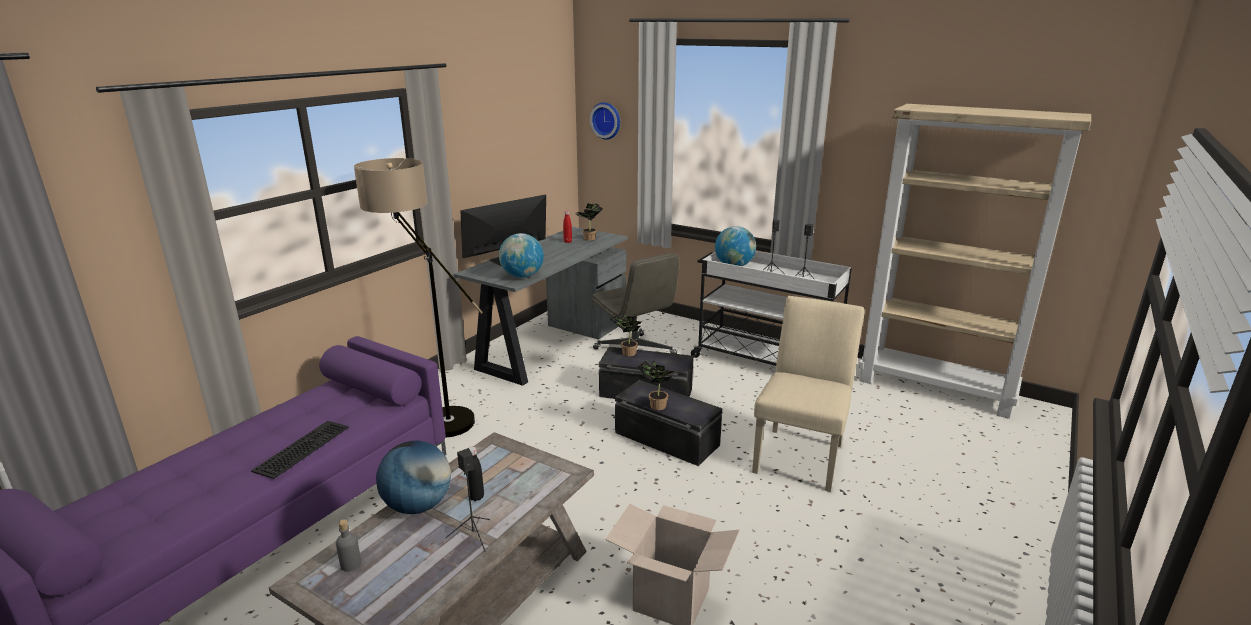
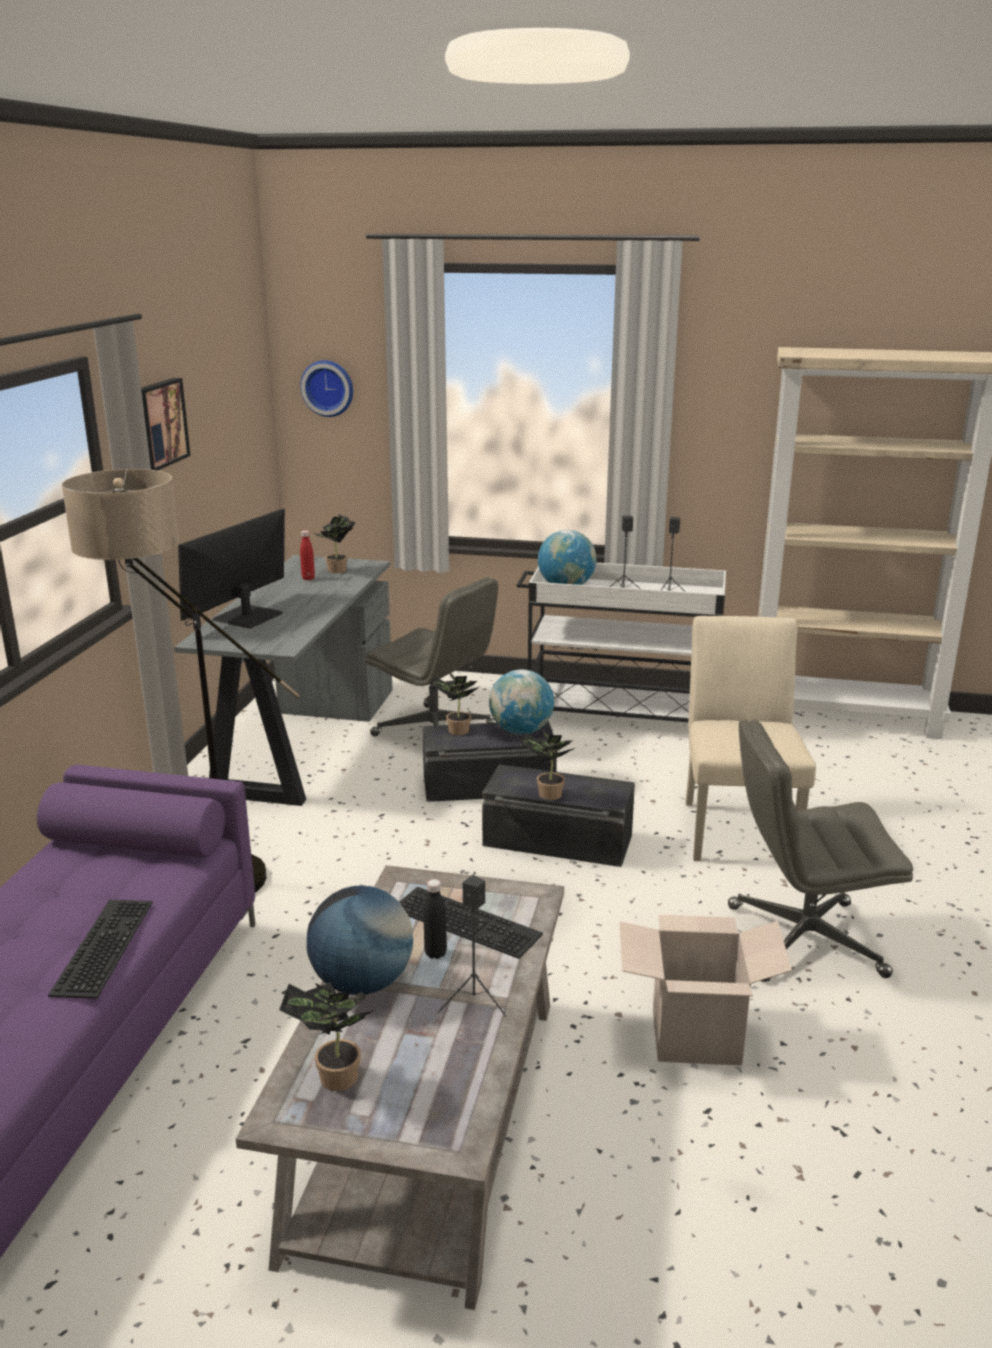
camera: 20 degrees left, 0 degrees up
(351, 564) = (333, 1078): grey bottle -> potted plant
(467, 134) = (159, 424): none -> picture
(514, 480) = (468, 921): none -> keyboard
(522, 276) = (287, 637): globe -> globe (521, 731)
(796, 549) = (803, 941): none -> grey office chair

